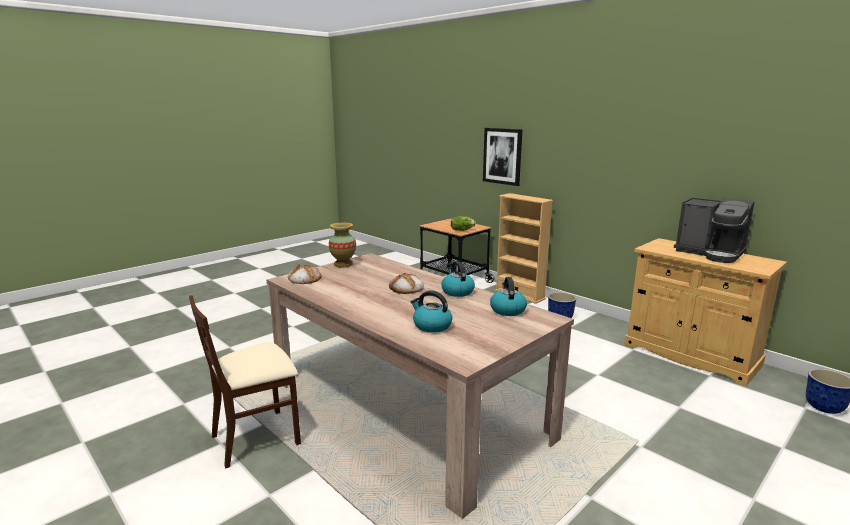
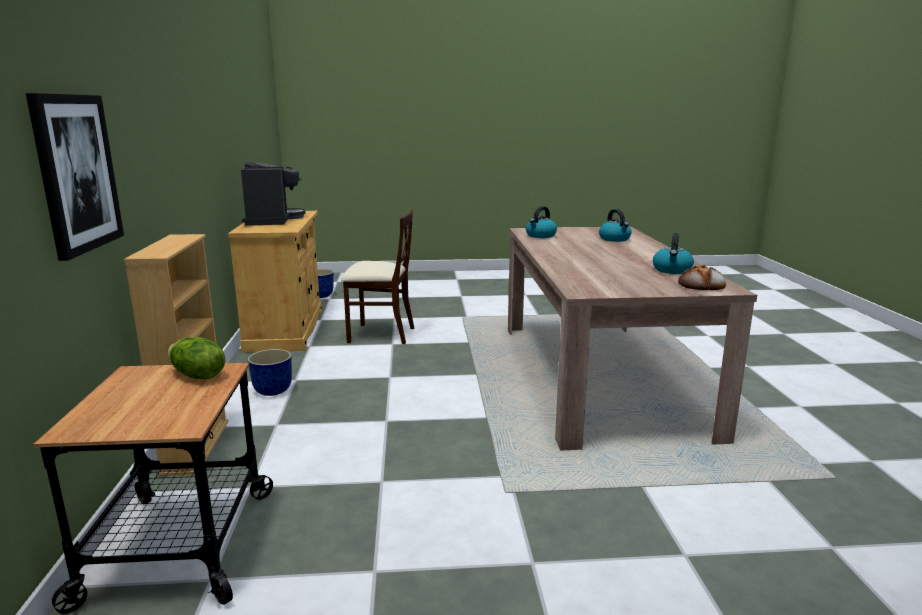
camera: 140 degrees left, 0 degrees up
(256, 438) = (761, 399): beige chair -> beige chair (380, 334)
(343, 264) = (632, 291): vase -> none
(406, 288) = (593, 258): bread -> none
(457, 292) = (551, 248): kettle -> kettle (672, 270)

